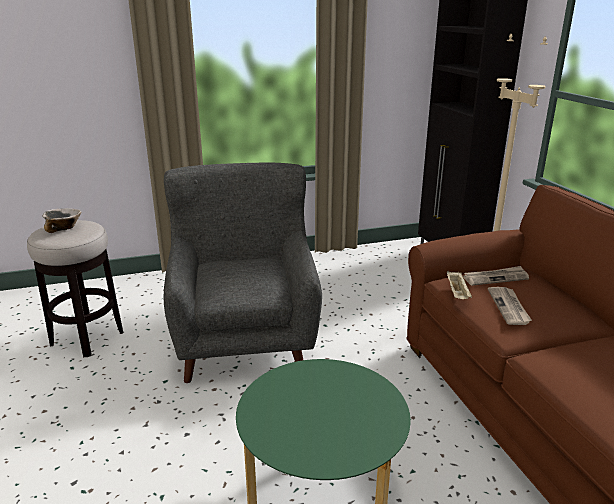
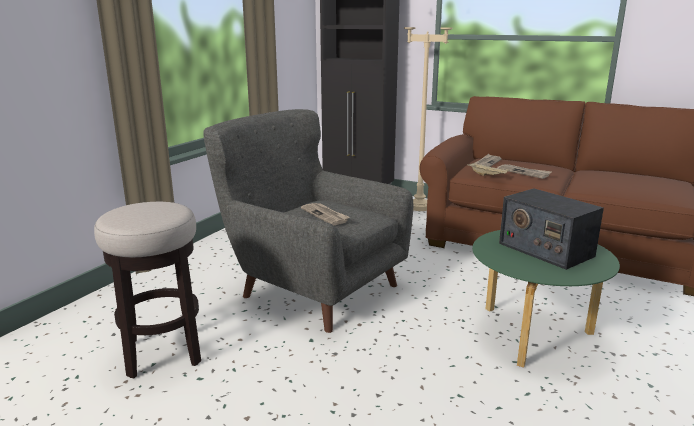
camera: 45 degrees left, 5 degrees down
(64, 228) = (138, 211): bowl -> none
(230, 276) = (325, 215): none -> newspaper
(333, 408) = (545, 249): none -> radio

